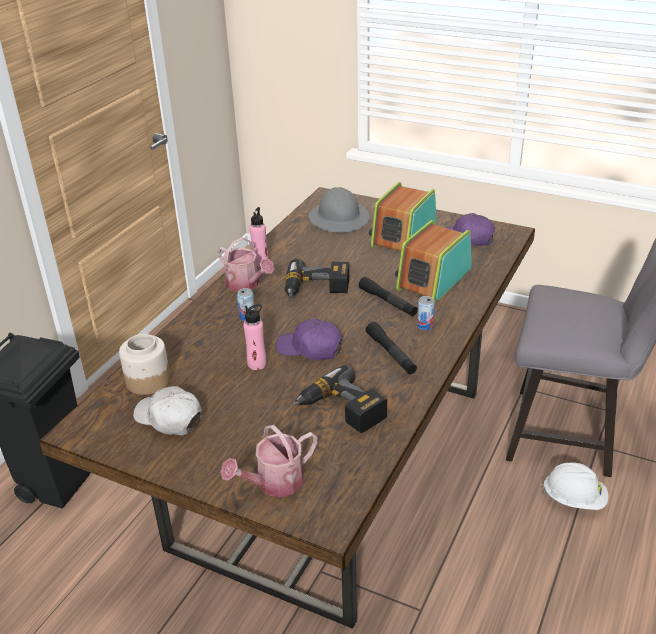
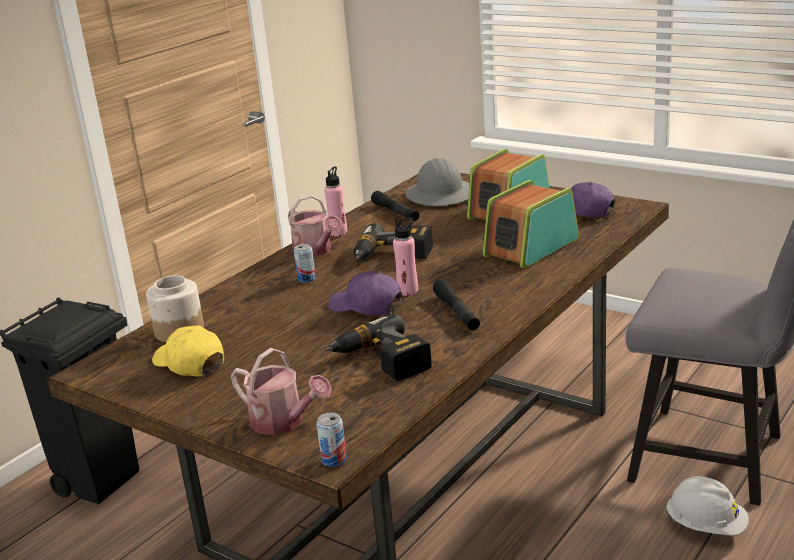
camera: 10 degrees right, 10 degrees down
(169, 418) = (189, 363): white cap -> yellow cap
(257, 364) = (302, 319): pink bottle -> pink bottle (408, 291)
(274, 483) = (283, 422): watering can -> watering can turned 120 degrees counterclockwise
(387, 302) = (469, 267): black flashlight -> black flashlight (395, 212)
(425, 326) = (505, 288): can -> can (334, 460)

